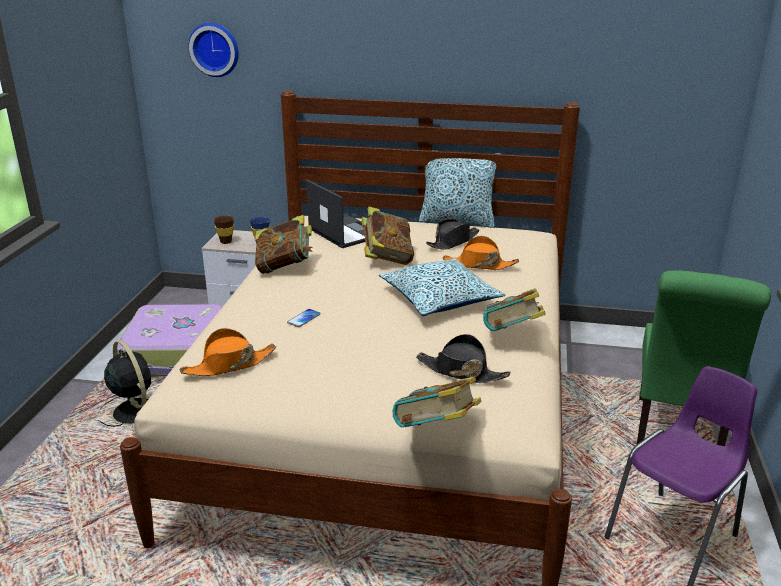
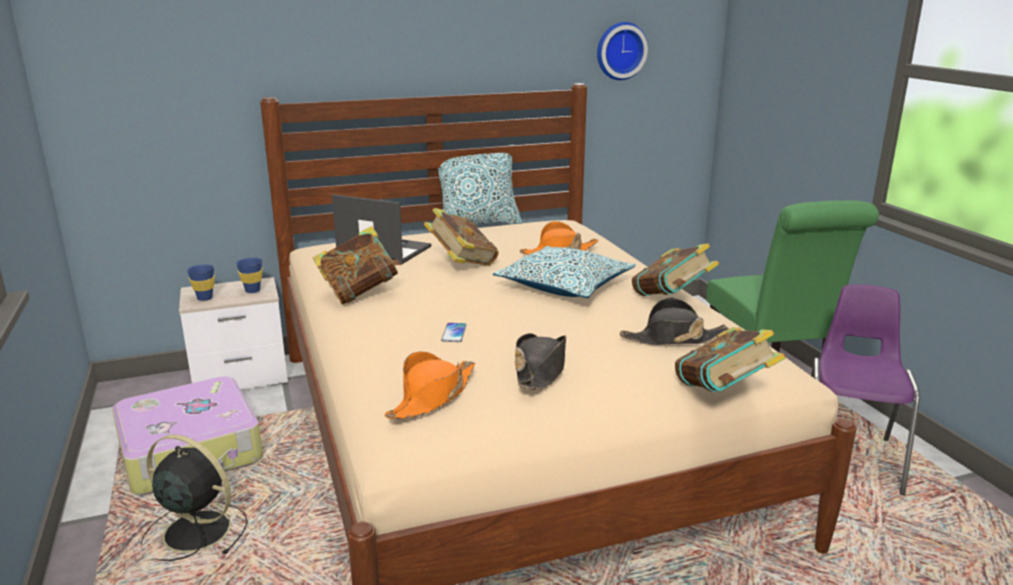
camera: 30 degrees left, 5 degrees down
(215, 49) = (160, 53): wall clock -> wall clock (620, 51)
(226, 242) = (205, 298): brown cup -> blue cup
(453, 242) = (506, 239): black hat -> black hat (540, 370)

